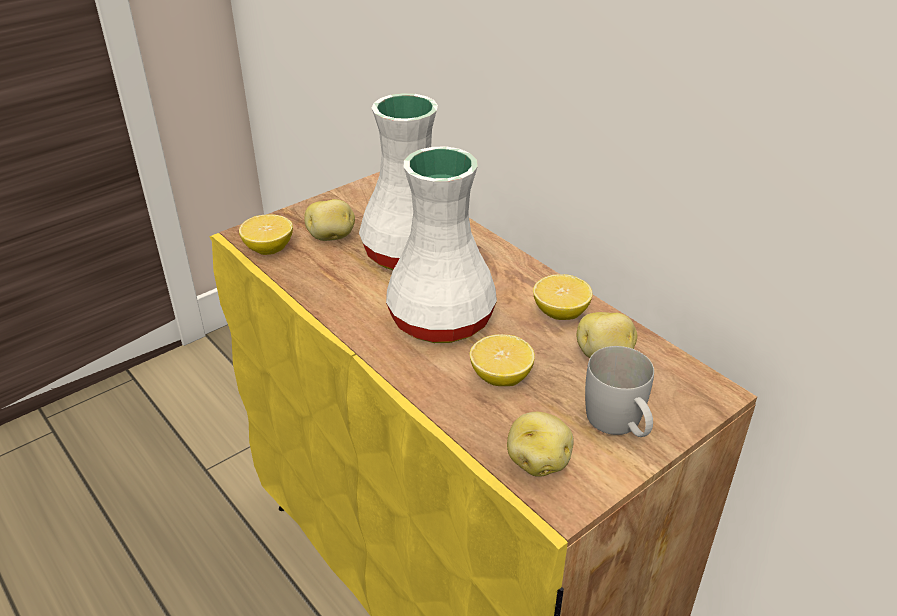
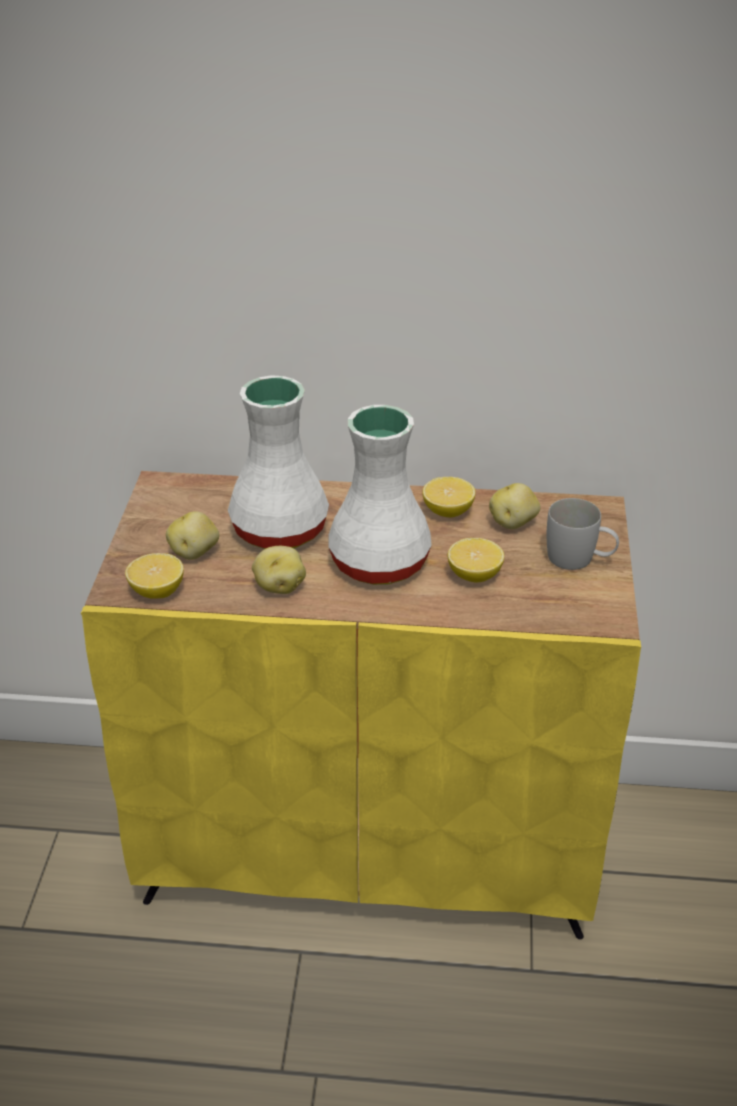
camera: 45 degrees left, 0 degrees up
(538, 461) = (567, 609): potato -> potato (279, 586)

